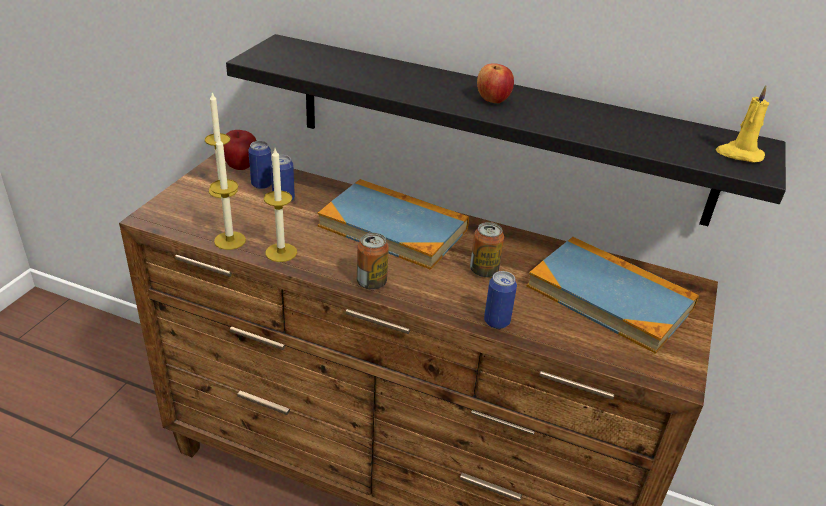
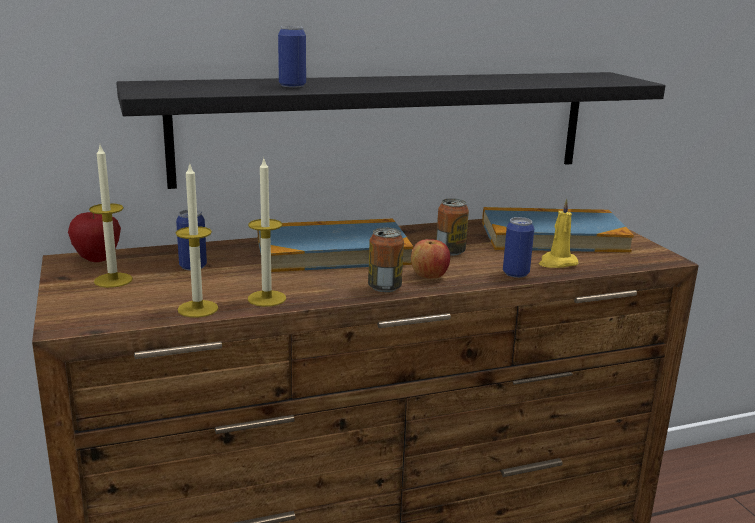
camera: 40 degrees left, 15 degrees down
(262, 184) = (148, 264): can -> can (292, 85)
(493, 100) = (410, 82): apple -> apple (429, 276)
(738, 154) = (608, 78): yellow candle -> yellow candle (557, 263)

